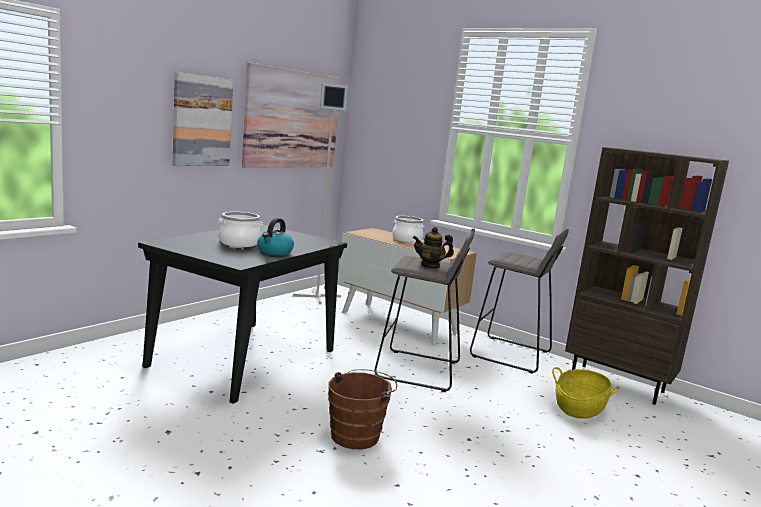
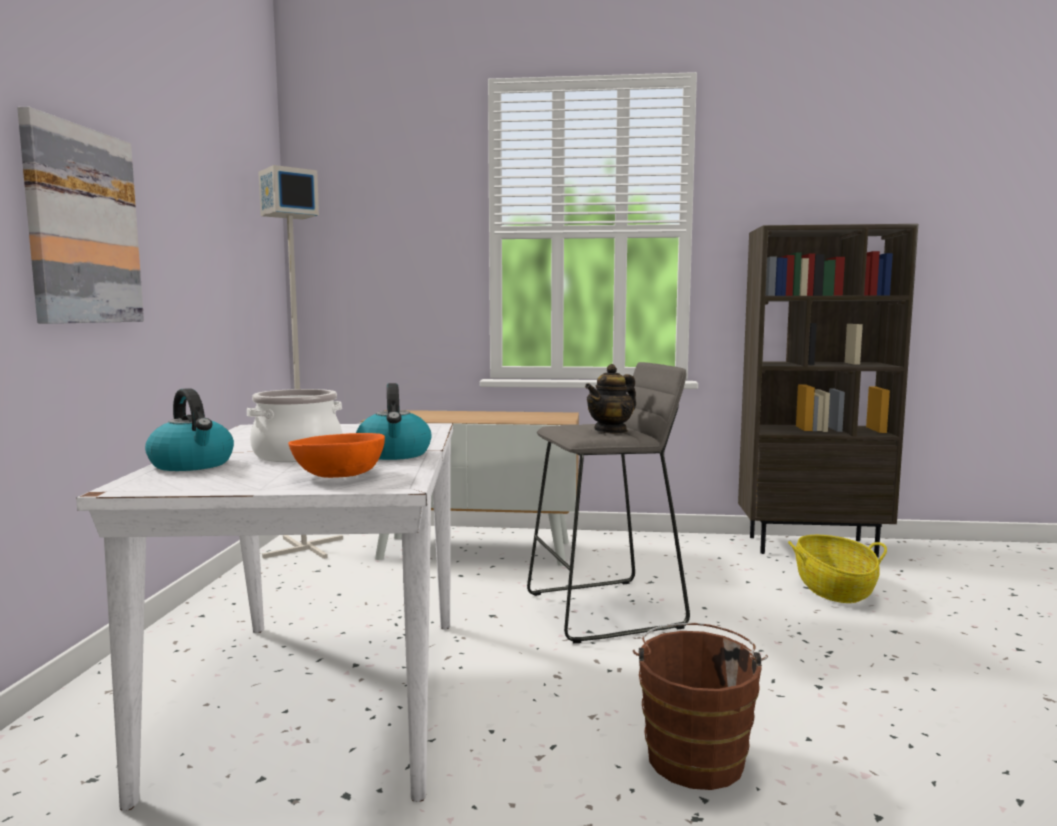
camera: 30 degrees left, 5 degrees down
(195, 238) = (193, 464): none -> kettle
(230, 256) = (340, 476): none -> orange bowl
(243, 358) = (321, 697): black dining table -> white dining table
(292, 119) = (221, 235): picture -> none
(406, 240) = (465, 414): cooking pot -> none
(510, 354) = (665, 549): grey stool -> none

